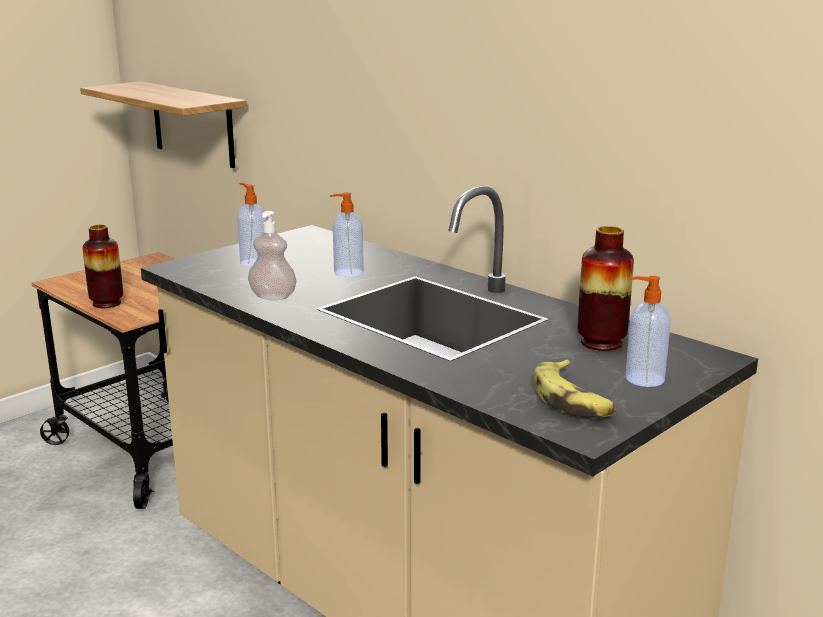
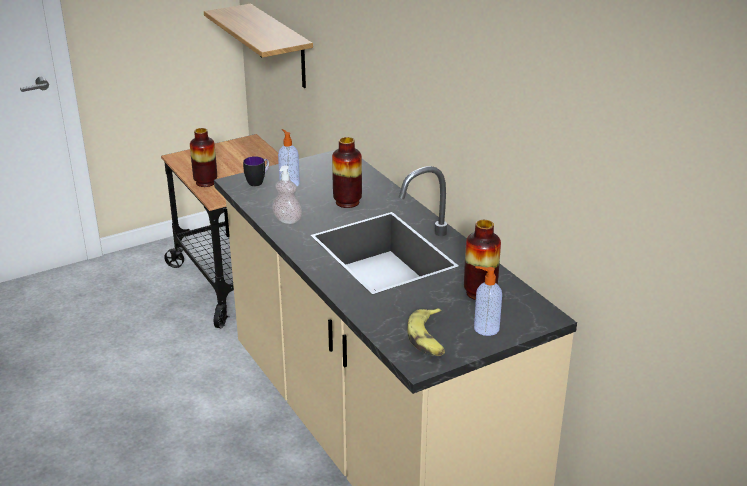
camera: 15 degrees right, 10 degrees up
(208, 264) = (258, 182): none -> mug
(347, 272) = (347, 202): soap dispenser -> vase

